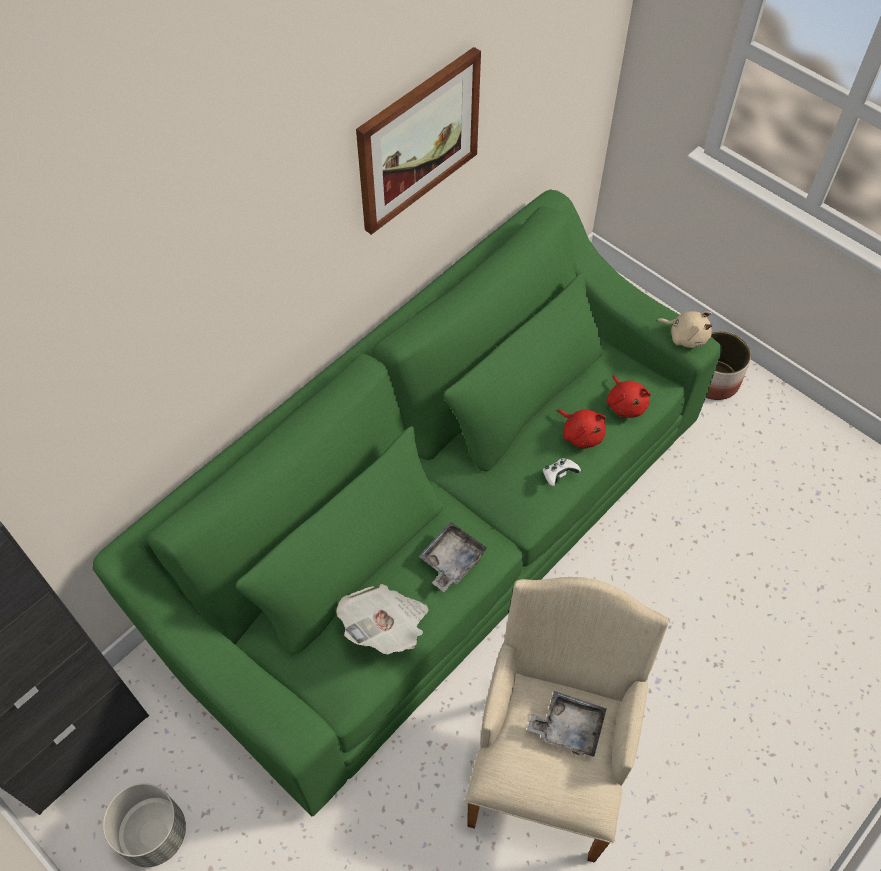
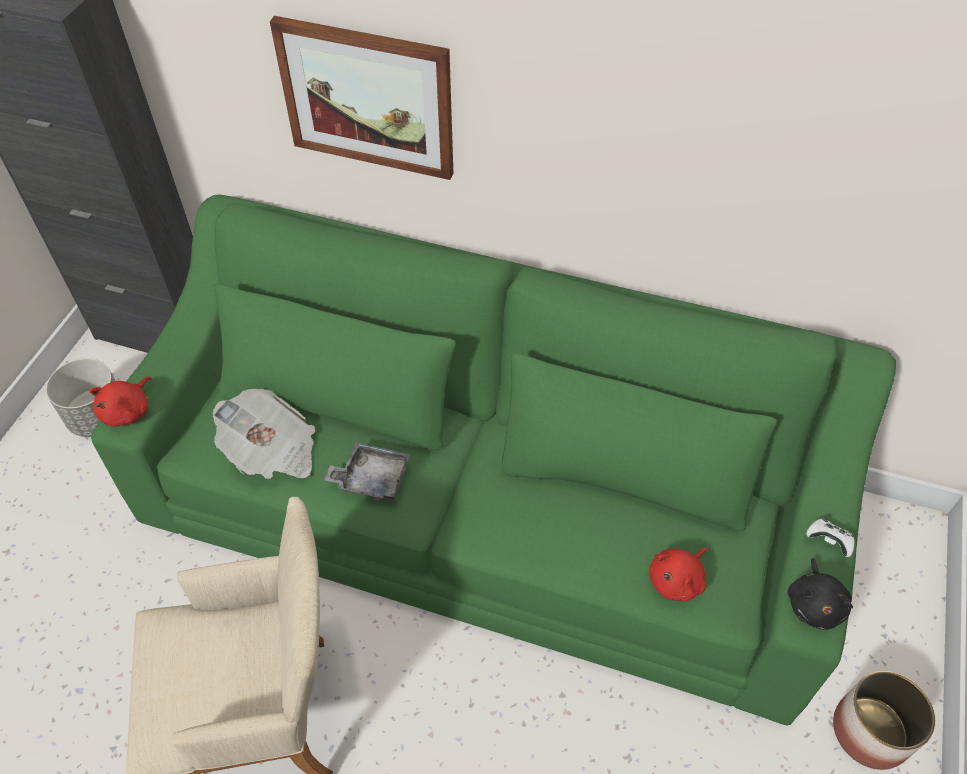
camera: 65 degrees right, 5 degrees down
(418, 140) = (701, 104): picture -> picture (367, 98)
(559, 475) = (531, 541): white game controller -> white game controller (828, 542)
(568, 727) = (230, 674): grey tray -> none
(581, 434) = (601, 544): red plush toy -> red plush toy (128, 411)
(686, 336) = (814, 604): beige plush toy -> black plush toy

